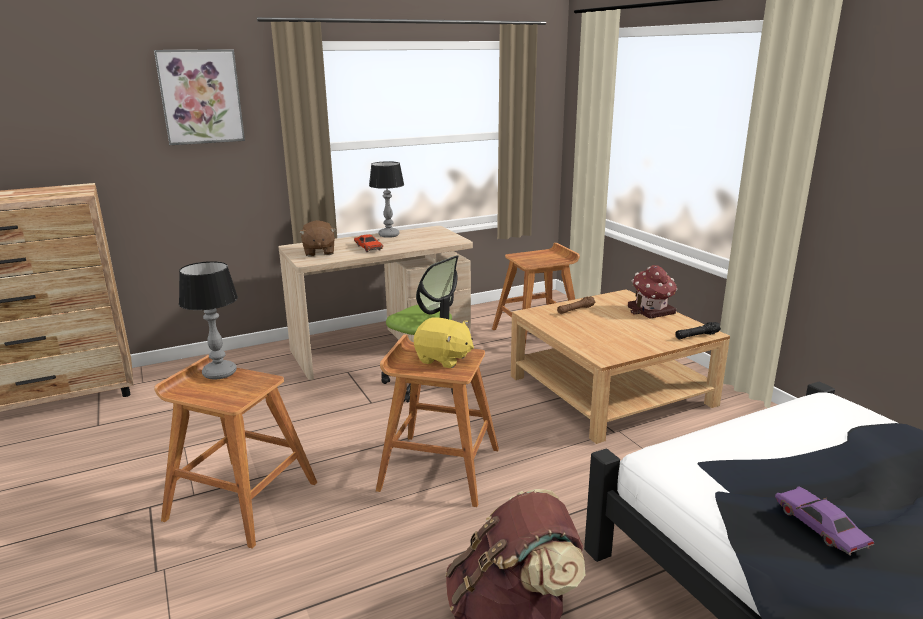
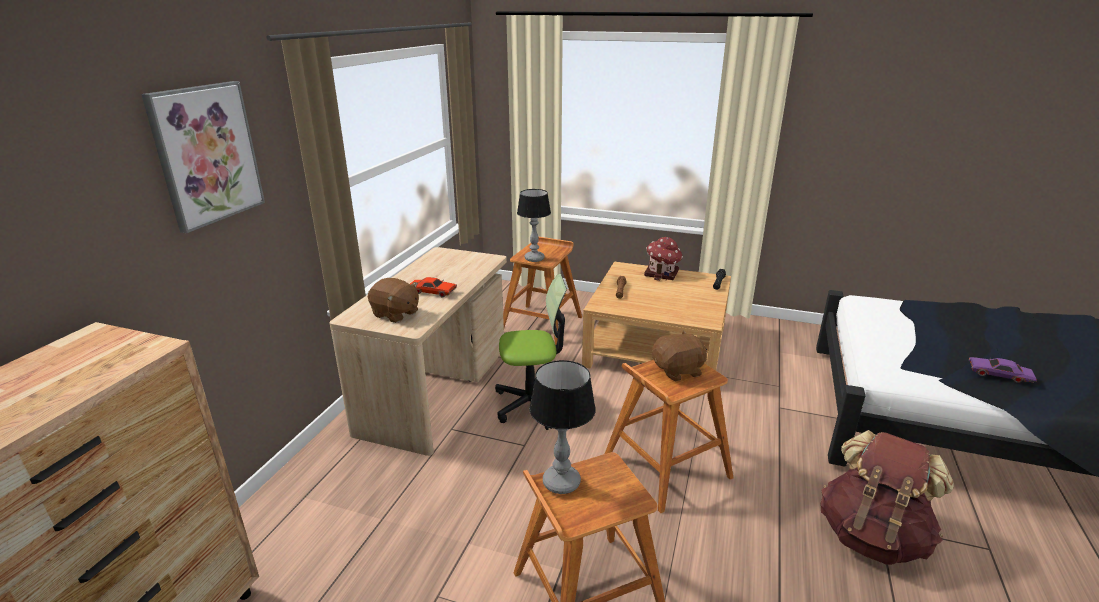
camera: 45 degrees left, 5 degrees up
(389, 235) = (417, 272): table lamp -> table lamp (535, 259)
(443, 359) = (678, 371): yellow plush toy -> brown plush toy

